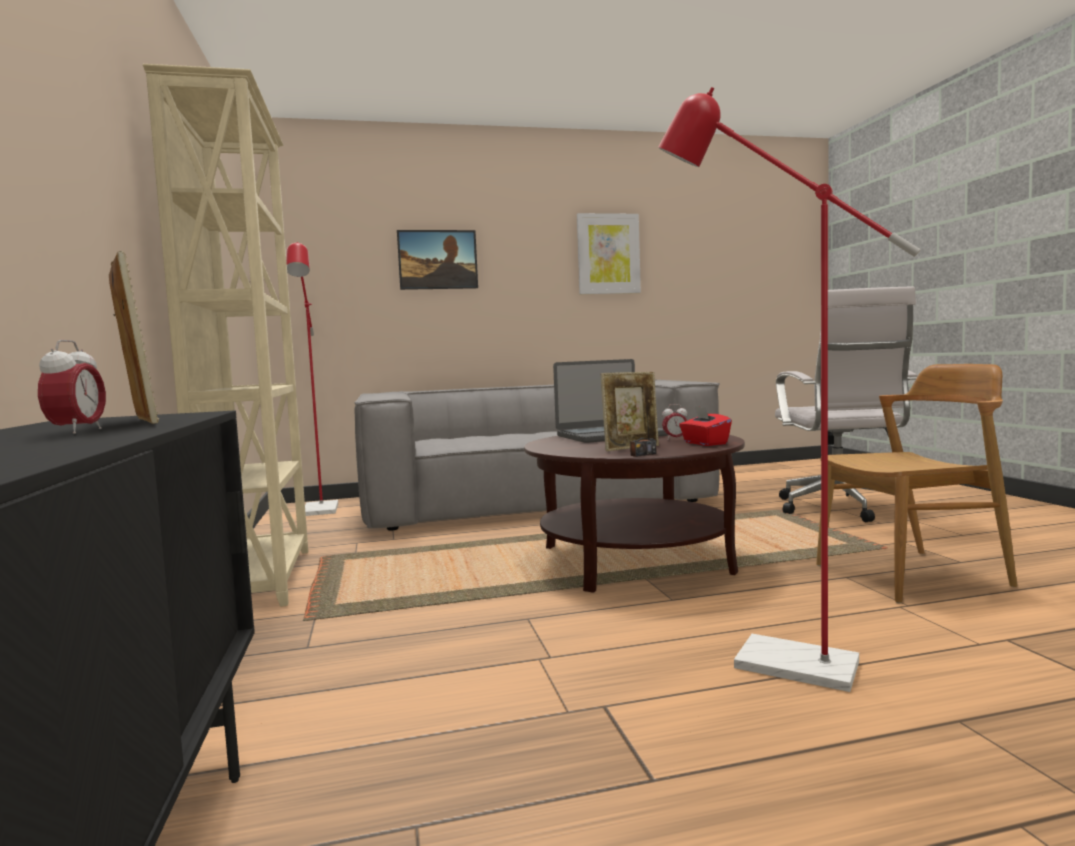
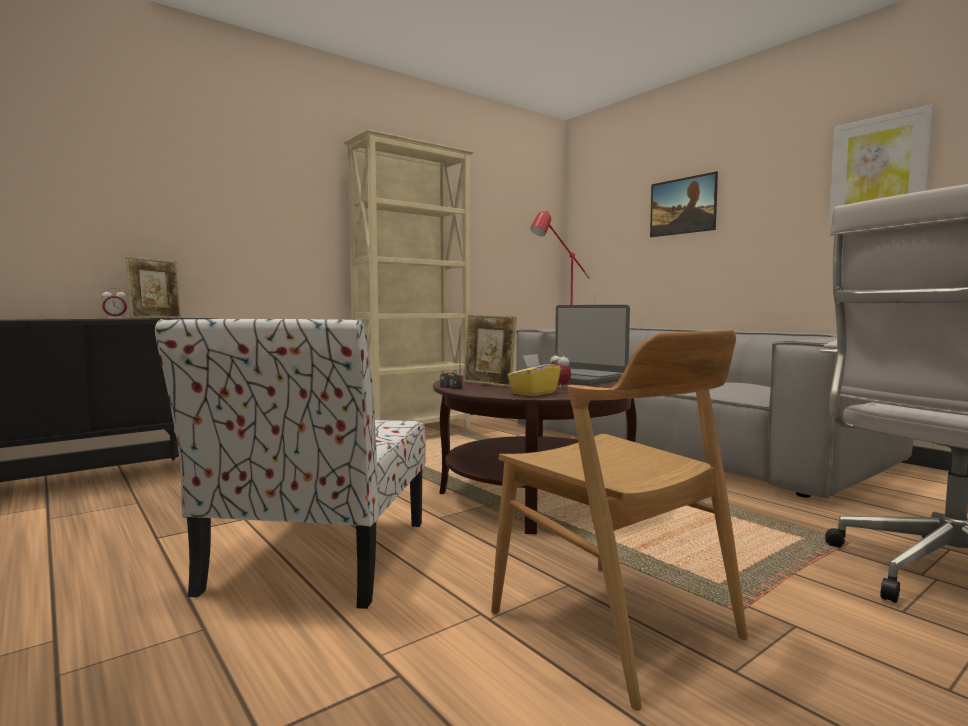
camera: 65 degrees right, 0 degrees up
(704, 443) = (533, 393): red tissue box -> yellow tissue box
(773, 660) = (318, 558): red floor lamp -> chair

